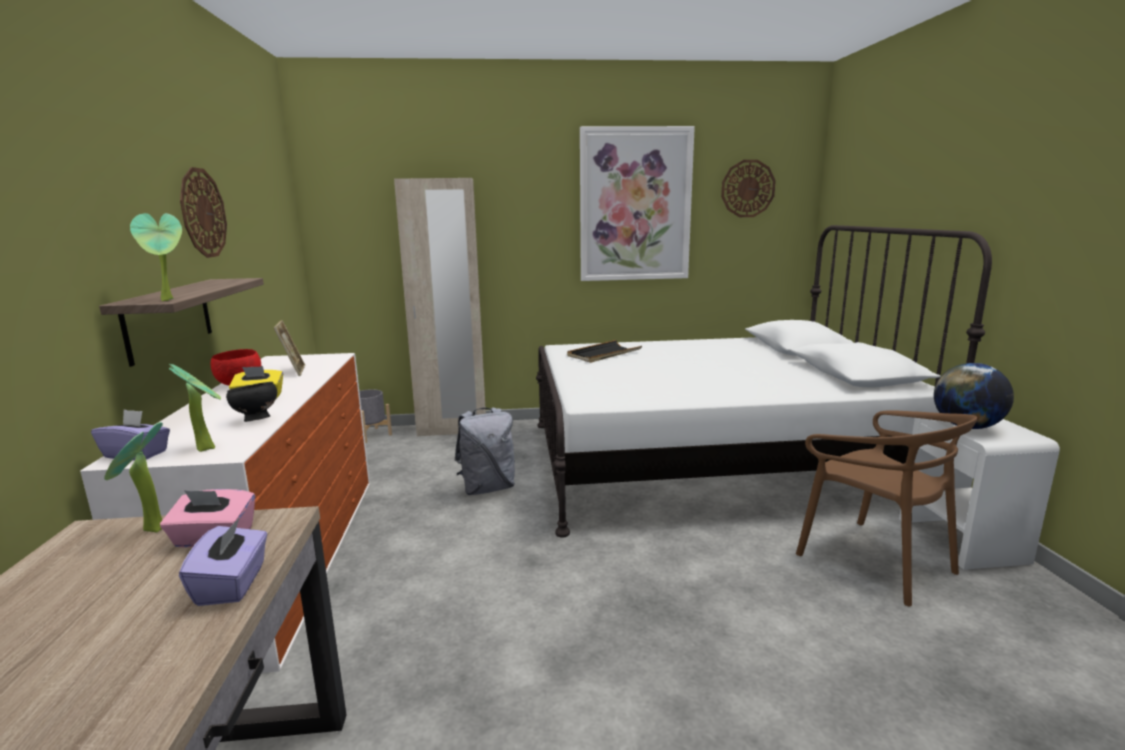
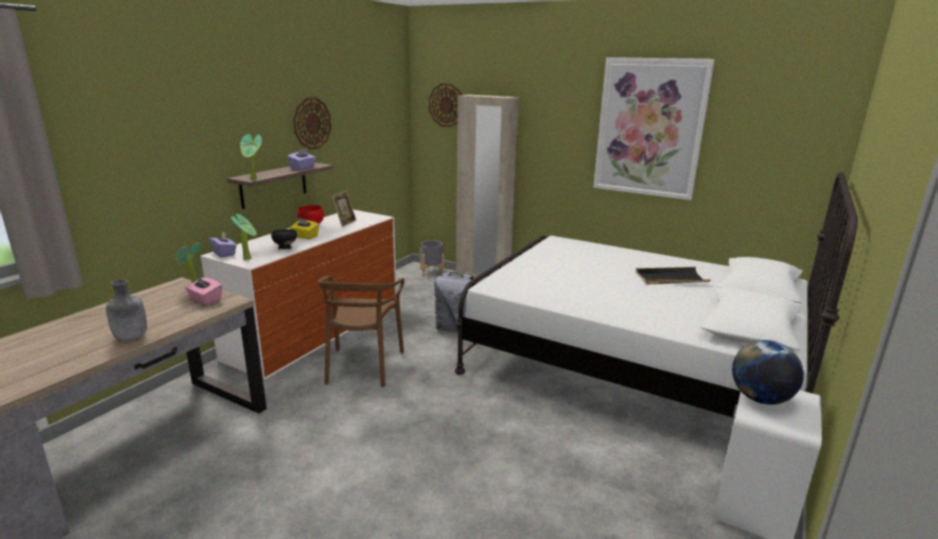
camera: 35 degrees right, 5 degrees up
(145, 676) = (131, 338): none -> grey bottle
(233, 584) = (186, 319): purple tissue box -> purple tissue box (303, 168)
(603, 354) = (574, 253): black tray -> black tray (670, 278)
(747, 188) = (768, 122): wall clock -> wall clock (446, 105)
(875, 561) = (646, 479): brown chair -> brown chair (363, 366)

